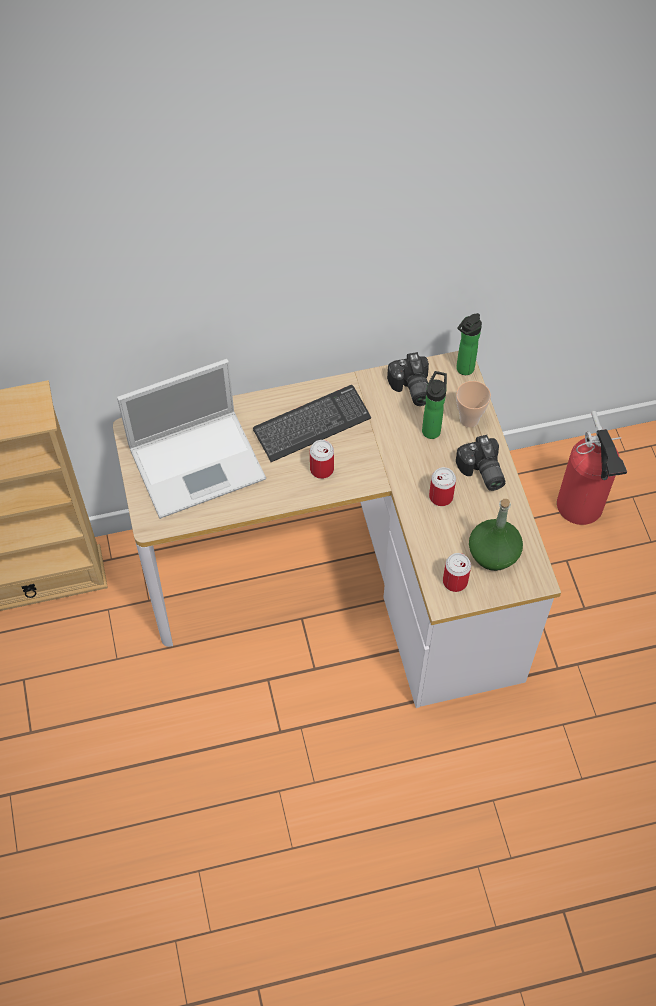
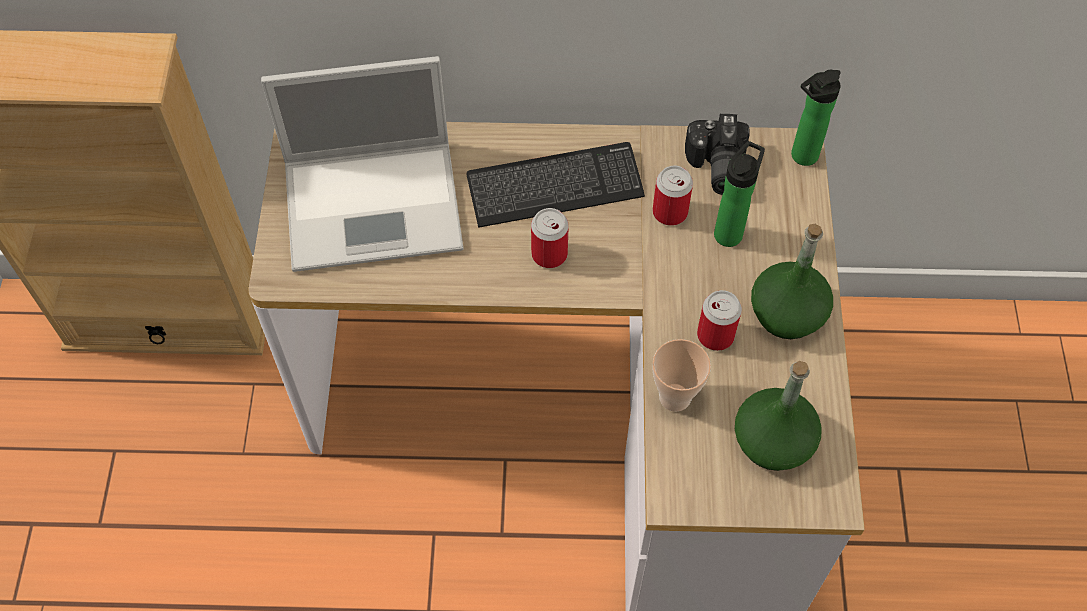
camera: 15 degrees right, 0 degrees up
(455, 581) = (700, 471): can -> can (670, 212)
(469, 419) = (790, 230): cup -> cup (675, 397)
(481, 472) = (787, 313): camera -> green bottle
(581, 509) = (937, 401): fire extinguisher -> none

